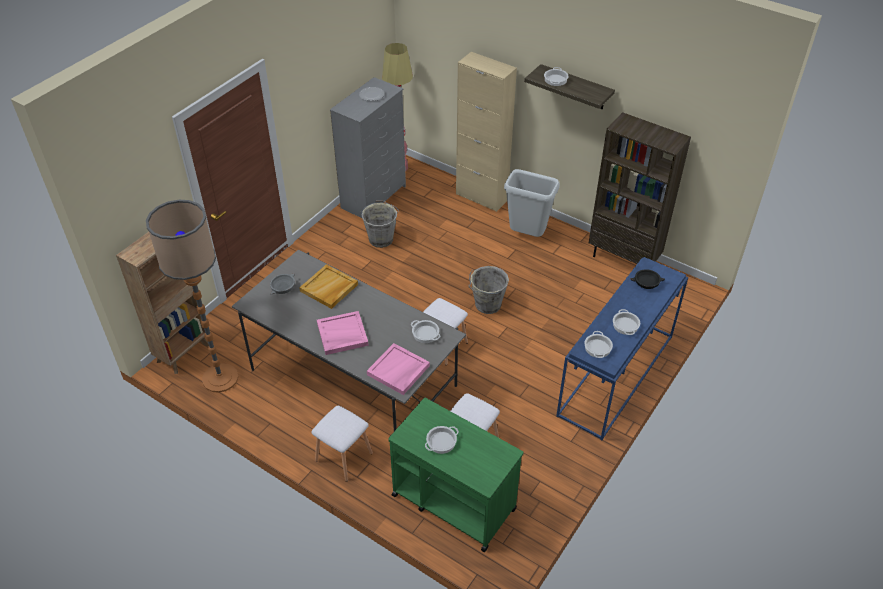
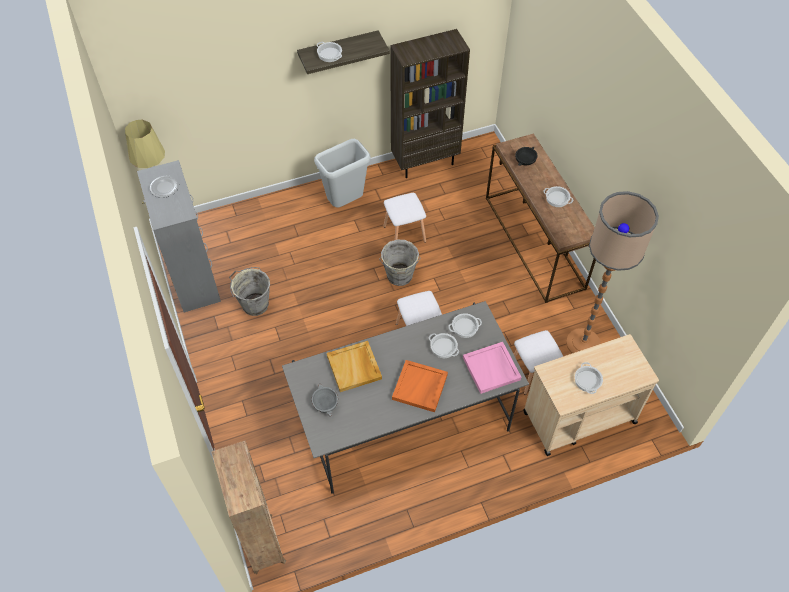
camera: 55 degrees left, 10 degrees up
(220, 378) = (322, 525): floor lamp -> floor lamp (583, 343)
(342, 335) = (420, 387): pink tray -> orange tray
(343, 457) = (483, 471): white stool -> white stool (404, 234)
(453, 501) = (578, 417): green cart -> beige cart
(481, 197) = (271, 204): beige cabinet -> none
(598, 348) = (567, 228): cooking pot -> cooking pot (444, 347)
(616, 376) = (535, 243): blue console table -> brown console table

